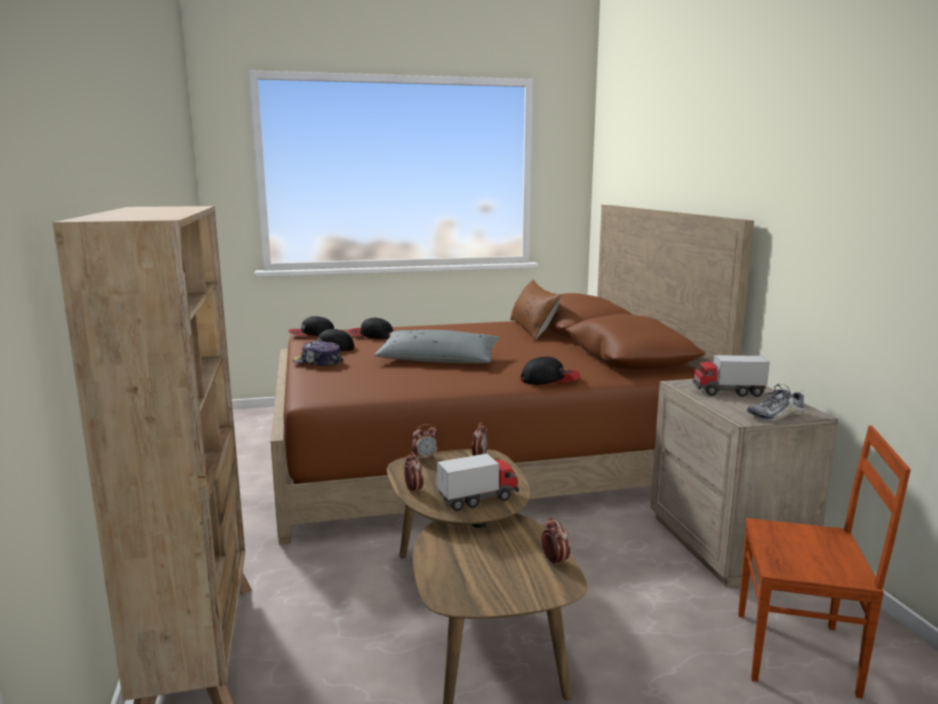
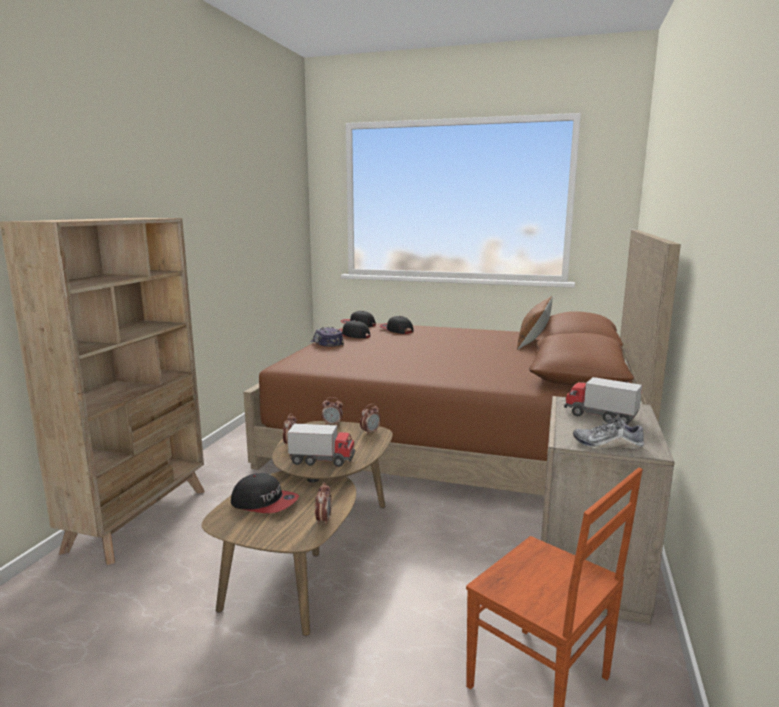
camera: 30 degrees right, 0 degrees up
(438, 360) = (412, 353): grey pillow -> none
(550, 379) = (471, 380): cap -> cap (265, 502)

